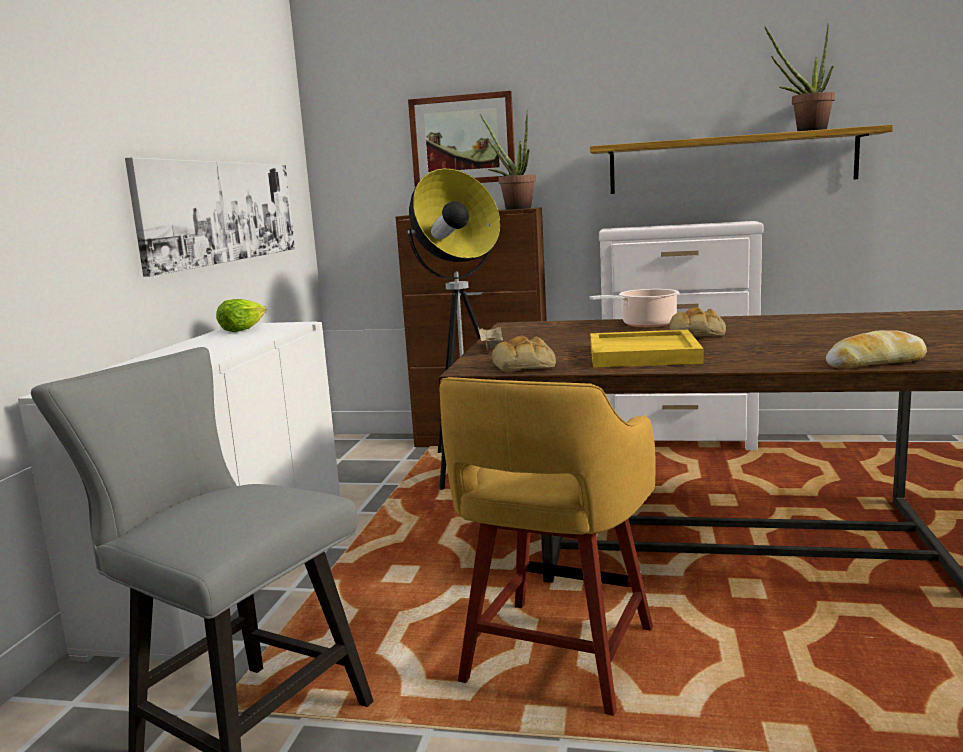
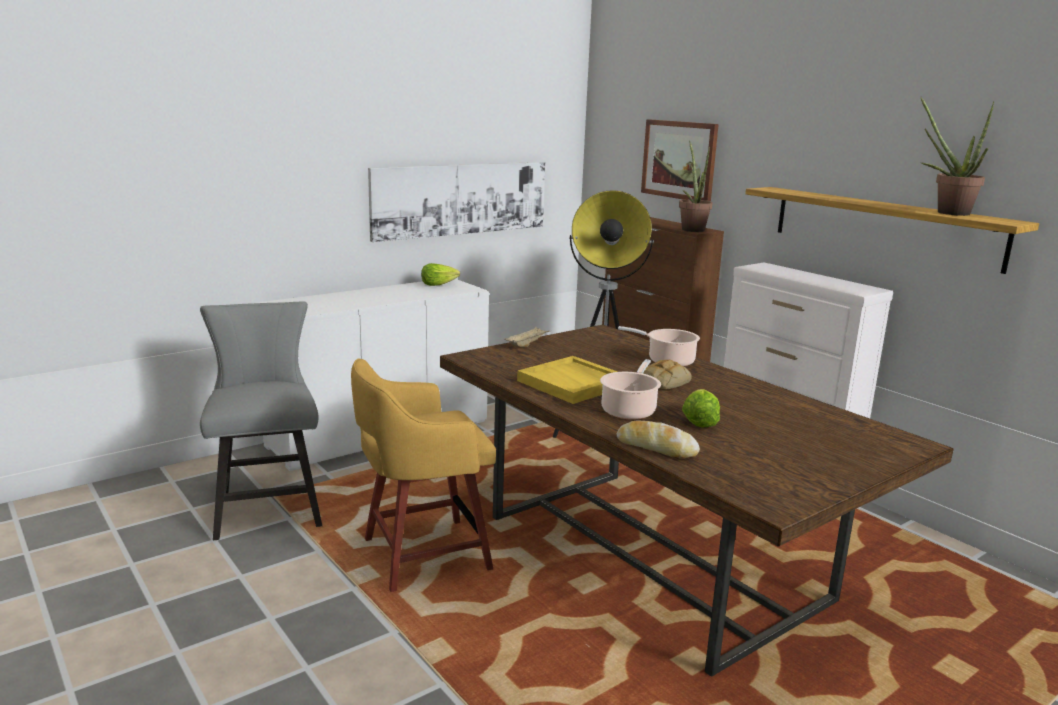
camera: 40 degrees right, 5 degrees up
(524, 365) = (494, 365): bread -> none
(756, 353) = (629, 410): none -> cooking pot
(822, 342) = (699, 421): none -> lettuce

